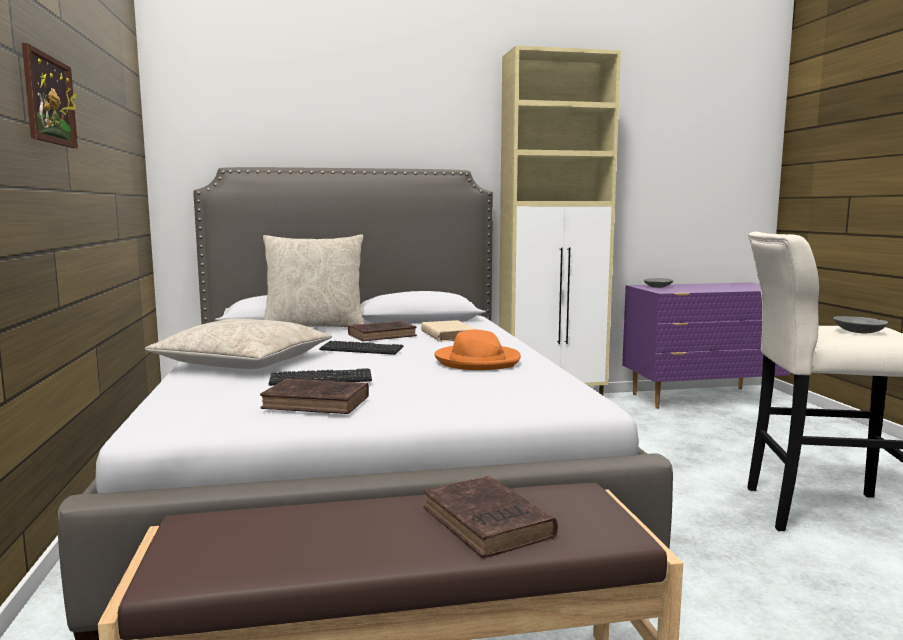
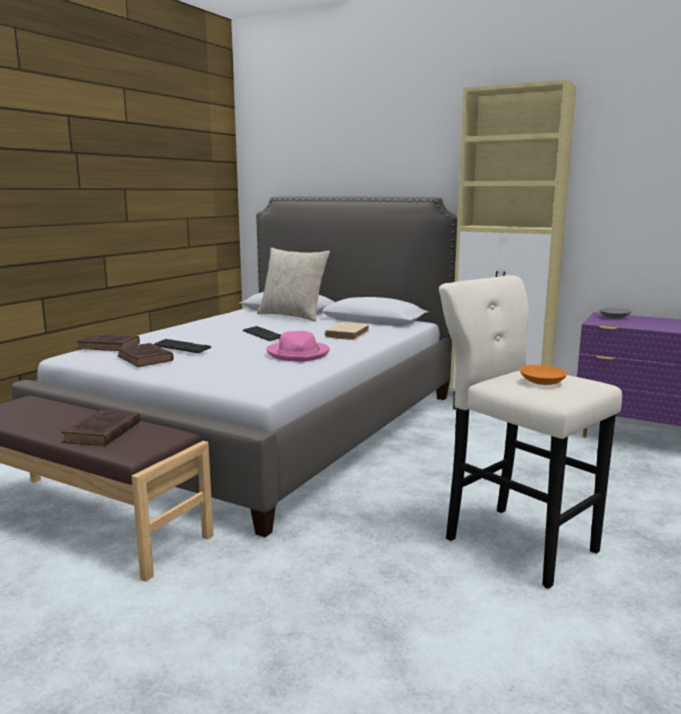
camera: 40 degrees right, 5 degrees up
(49, 100) = (103, 173): picture -> none
(244, 362) = (189, 331): beige pillow -> none
(384, 335) = (311, 328): brown book -> brown book (110, 346)
(477, 361) = (298, 354): orange hat -> pink hat
(859, 332) = (542, 382): grey bowl -> orange bowl

